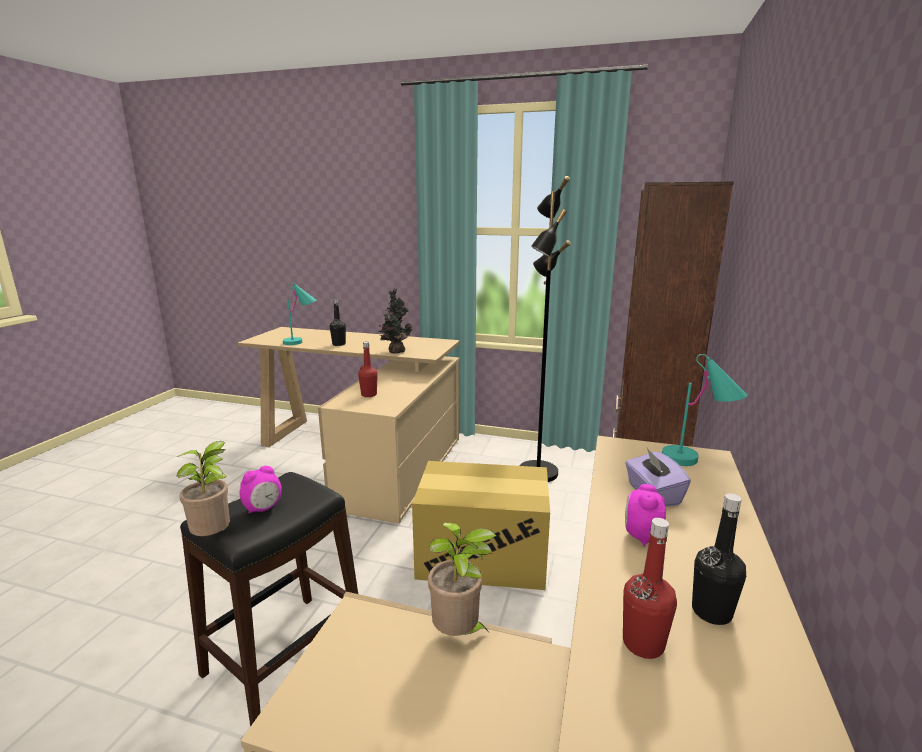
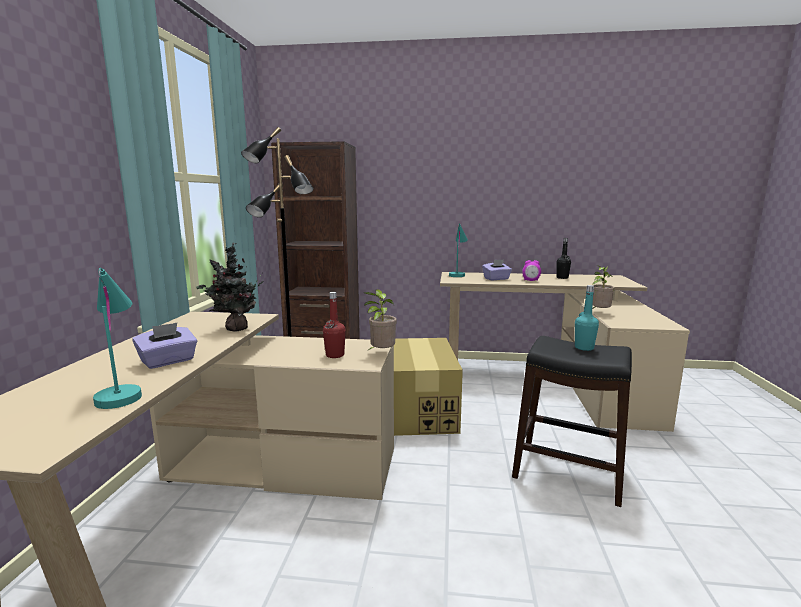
camera: 100 degrees left, 5 degrees down
(215, 537) = (629, 350): potted plant -> potted plant (381, 353)
(263, 508) = (584, 348): alarm clock -> turquoise bottle
(339, 344) = (168, 361): black bottle -> purple tissue box
(643, 643) = (587, 282): red bottle -> none

